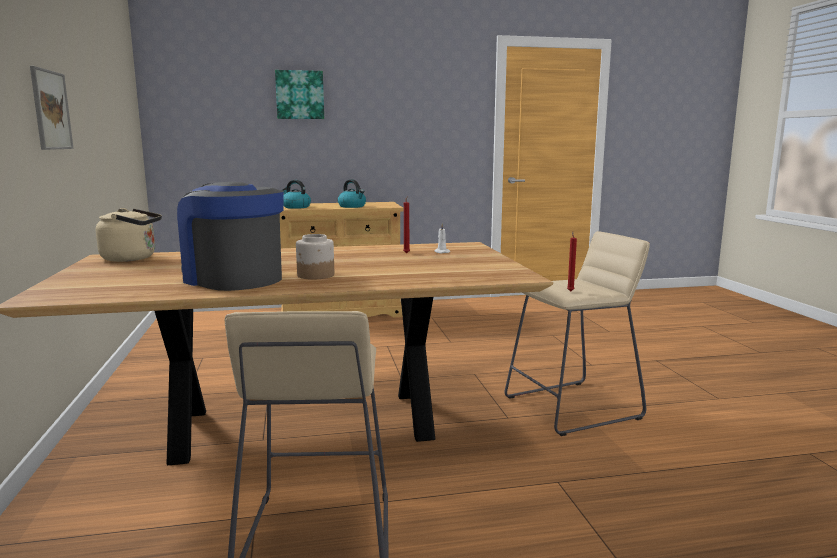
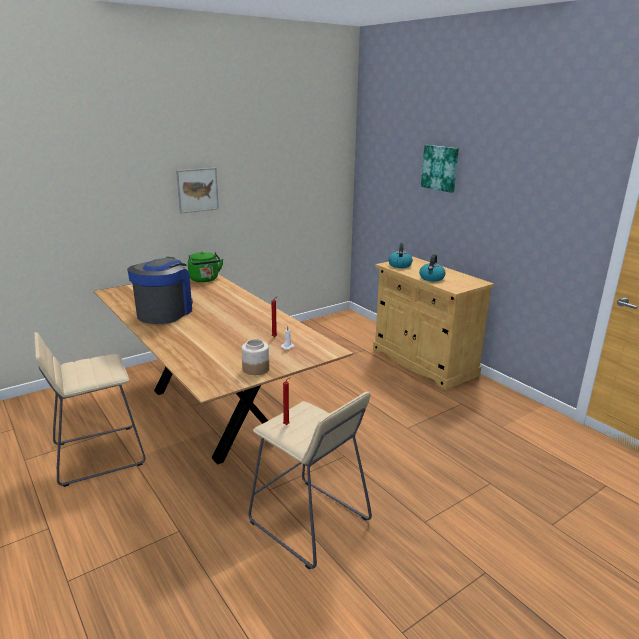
camera: 65 degrees right, 10 degrees up
(132, 258) = (205, 279): beige kettle -> green kettle
(315, 275) = (183, 328): jar -> jar (255, 369)

